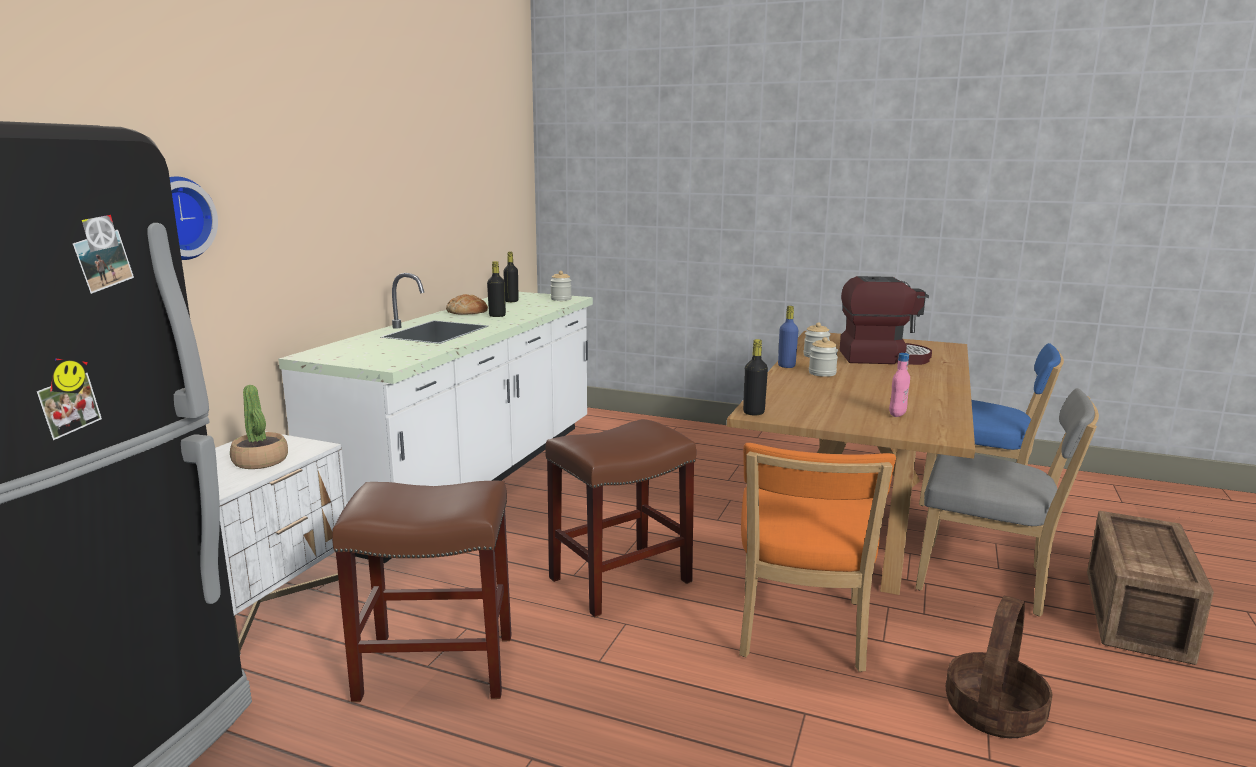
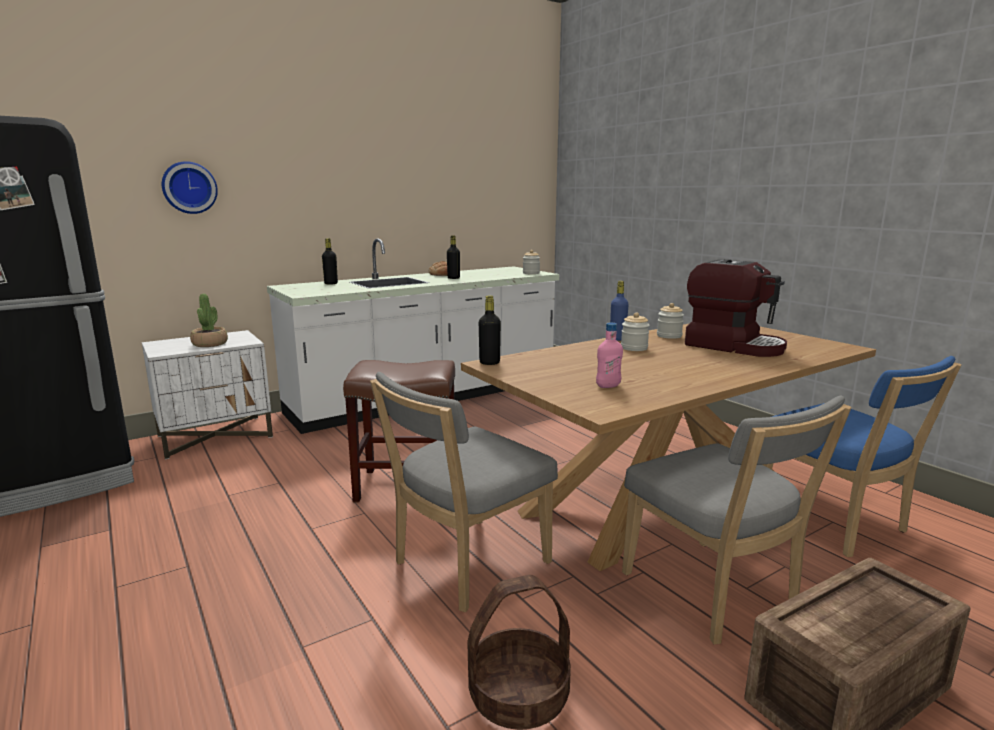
camera: 35 degrees right, 0 degrees up
(438, 666) = (232, 497): brown stool -> none
(511, 301) = (492, 271): black bottle -> black bottle (331, 283)
(800, 633) = (466, 565): orange chair -> grey chair

